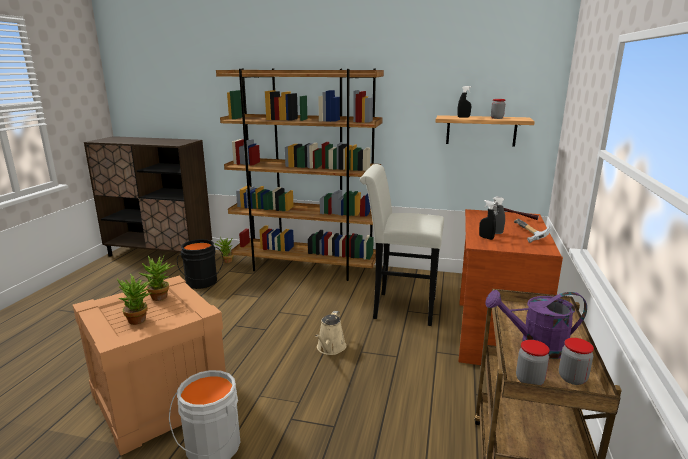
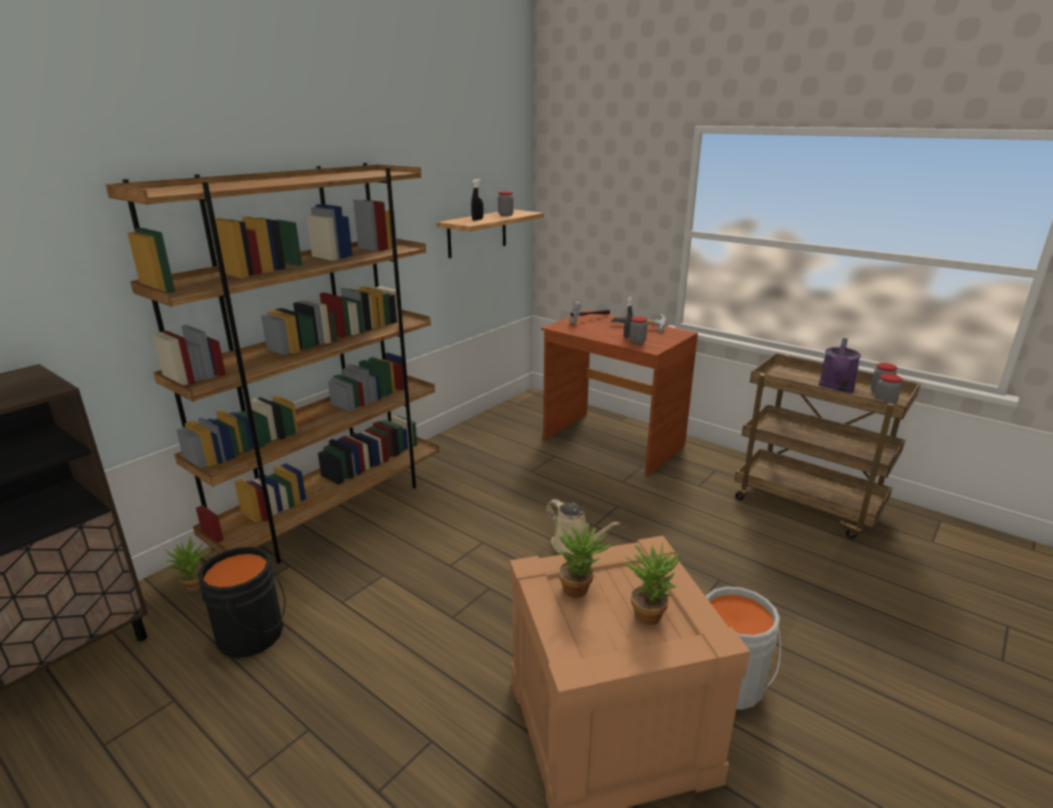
camera: 65 degrees left, 5 degrees up
(399, 308) = (520, 474): white stool -> none
(486, 238) = (637, 342): black spray bottle -> jar

